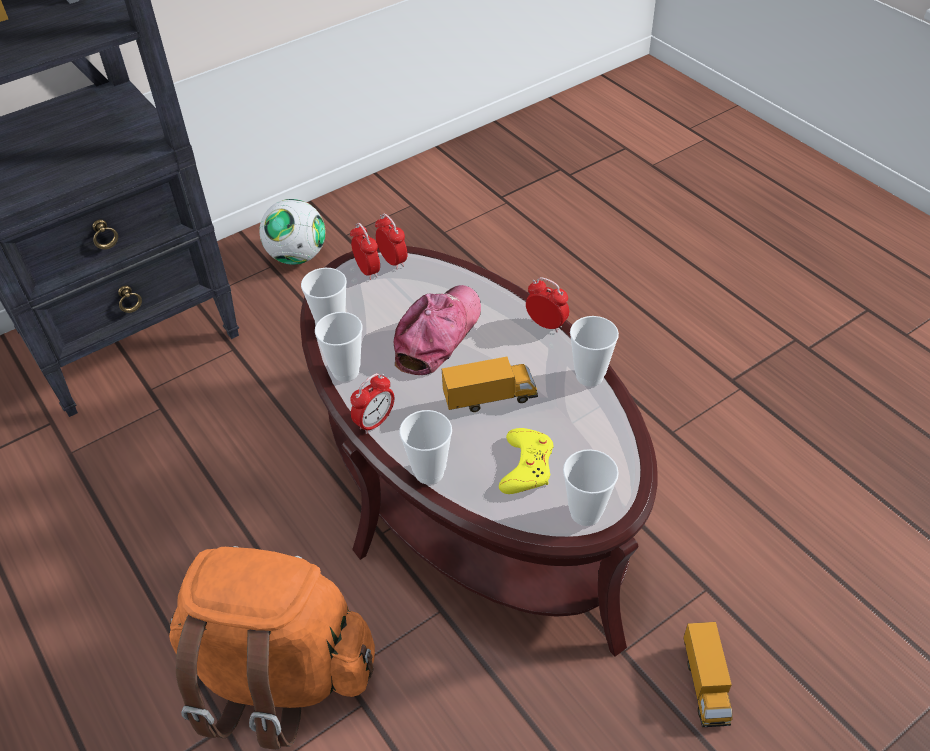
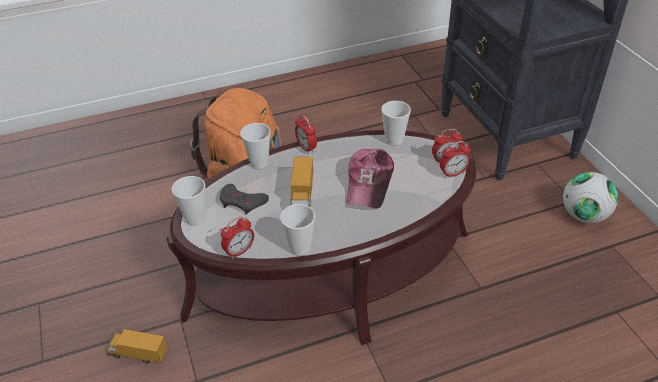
camera: 105 degrees right, 5 degrees down
(345, 371) = (351, 141): cup -> none
(437, 335) = (369, 183): cap -> cap turned 60 degrees clockwise
(526, 466) = (242, 202): yellow game controller -> grey game controller
(546, 324) = (360, 238): alarm clock -> alarm clock (239, 251)

